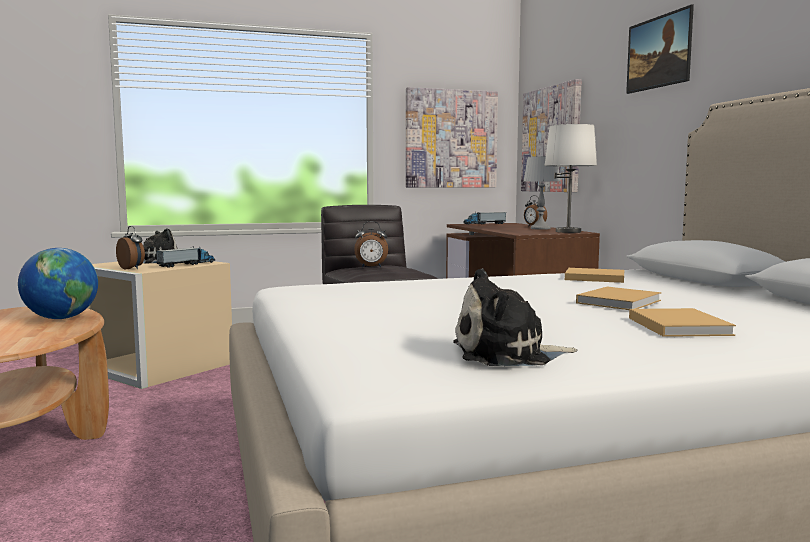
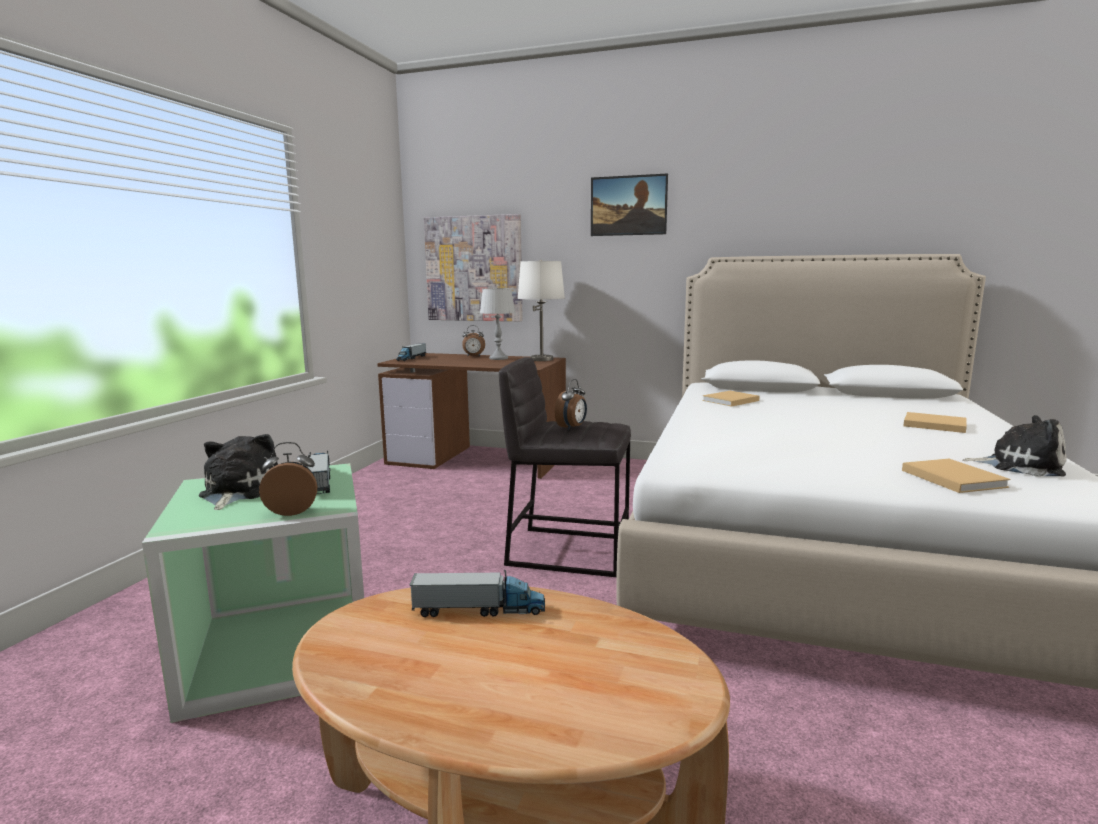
camera: 55 degrees left, 5 degrees up
(61, 318) = (479, 610): globe -> toy truck
(155, 366) = (277, 652): beige storage box -> green storage box
(451, 139) = (364, 265): picture -> none
(507, 354) = (1019, 465): plush toy -> plush toy turned 90 degrees counterclockwise
(620, 301) = (843, 416): beige book -> beige book (951, 478)

